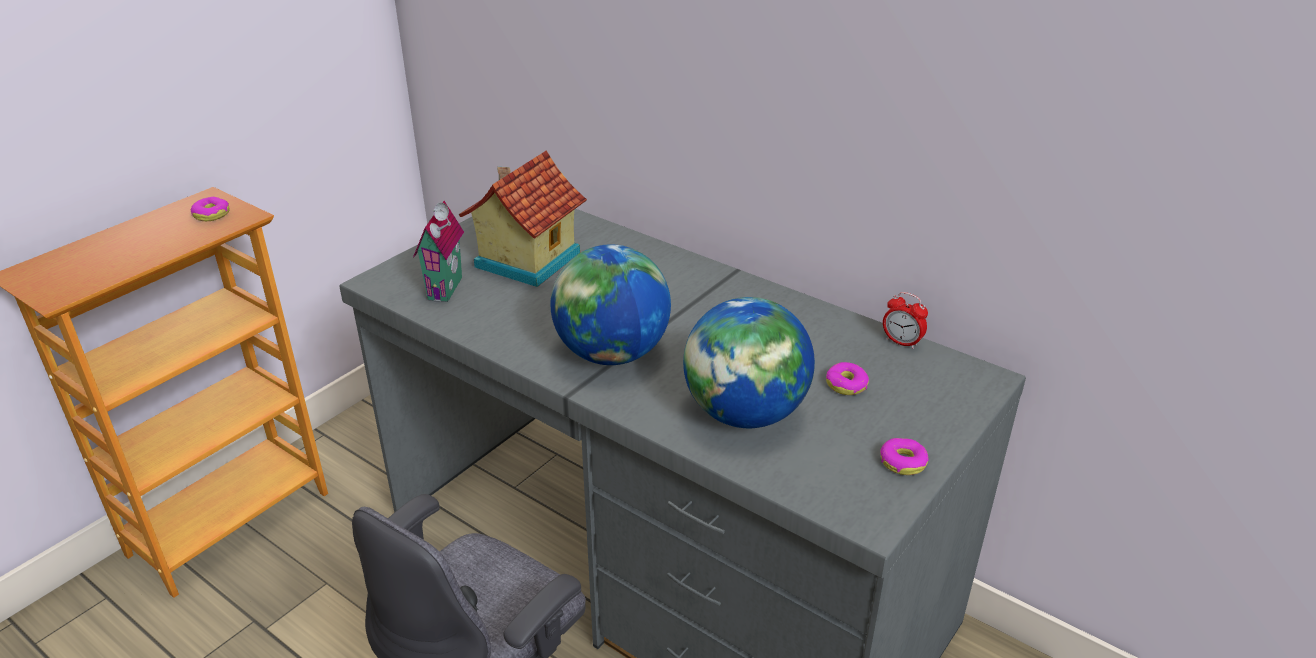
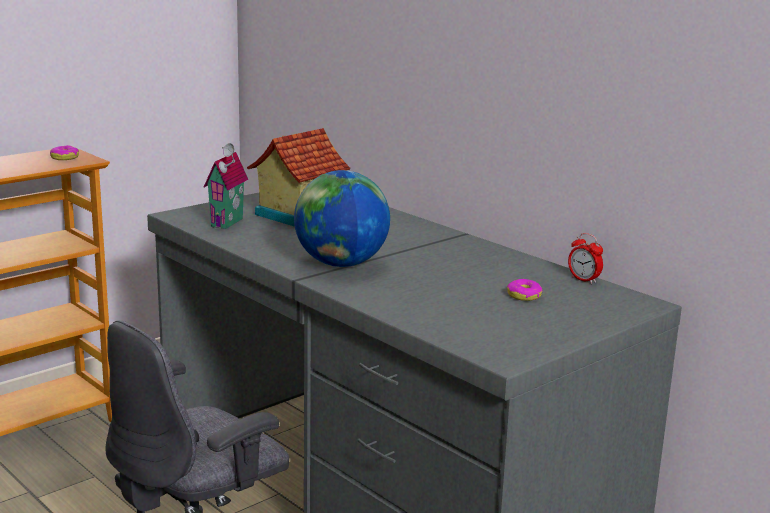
camera: 10 degrees right, 15 degrees down
(745, 414) = (432, 301): globe -> none
(902, 462) = (548, 336): donut -> none

